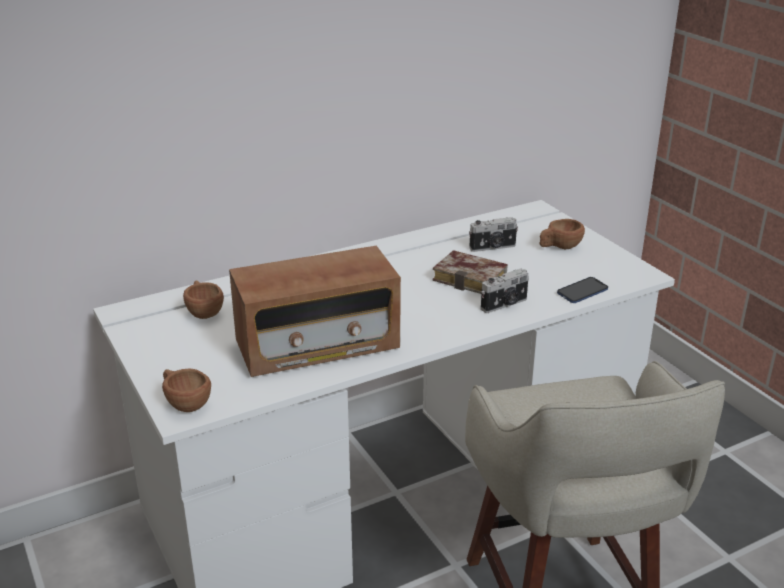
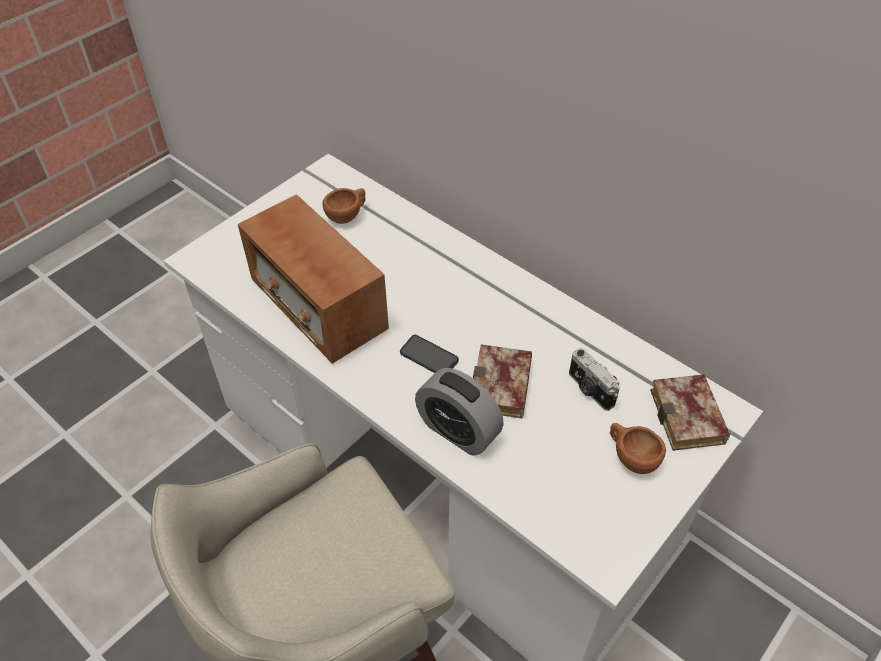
camera: 70 degrees right, 20 degrees up
(185, 403) = (208, 255): brown cup -> none
(505, 305) = (458, 431): camera -> alarm clock
(537, 221) = (690, 419): none -> book
(582, 291) = (525, 501): phone -> phone (429, 357)

